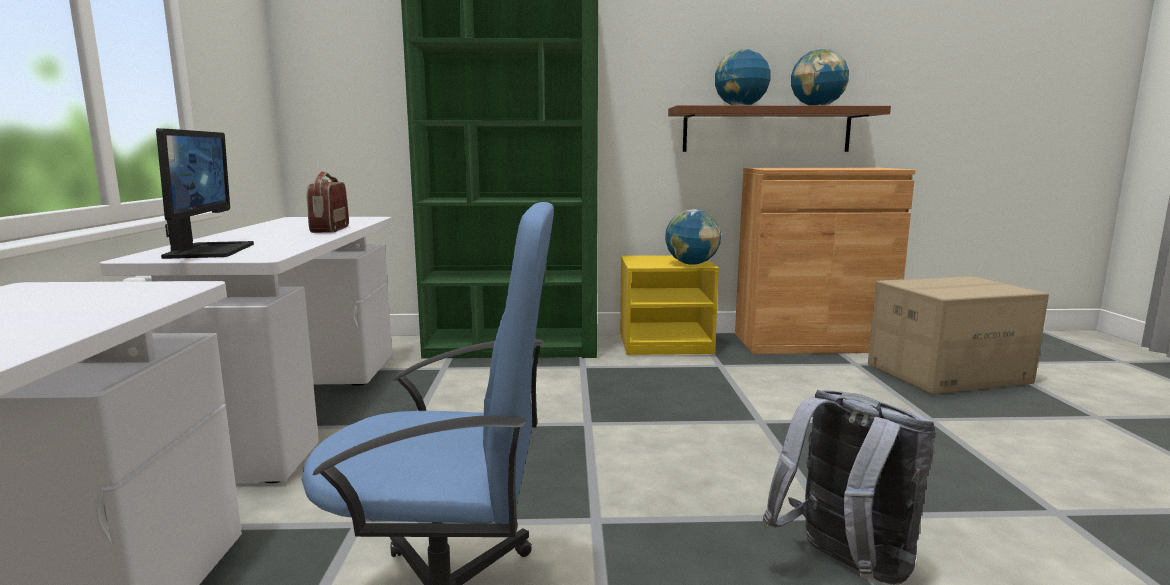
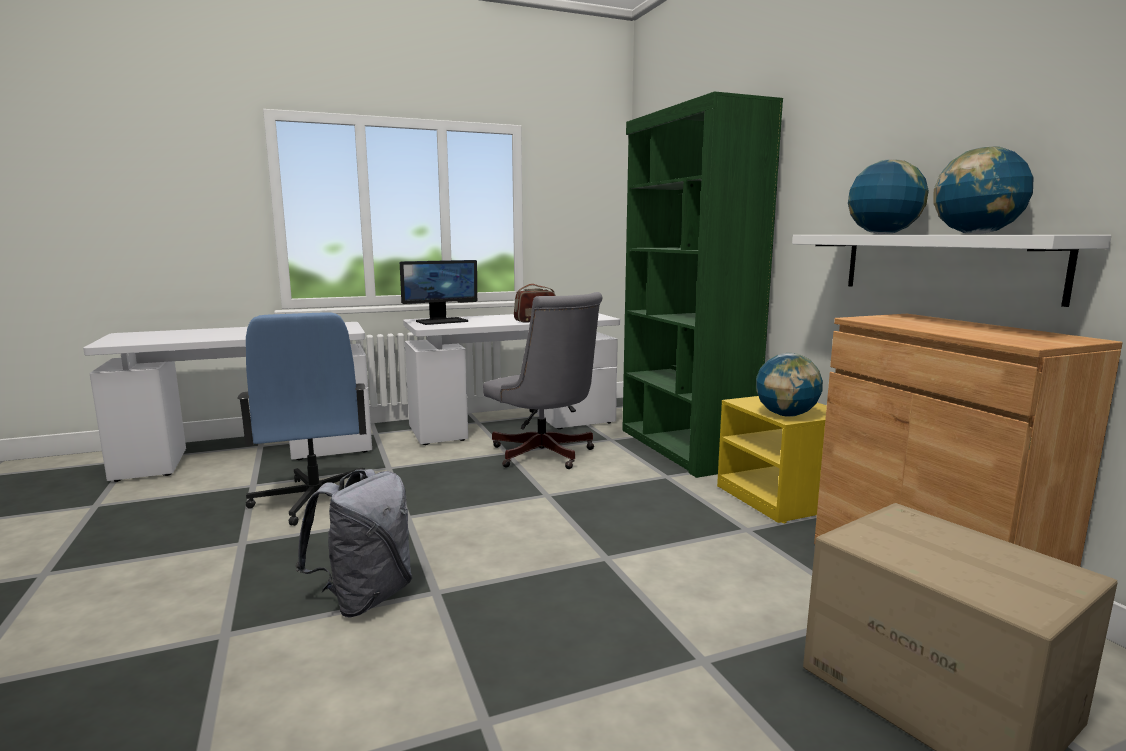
camera: 70 degrees right, 0 degrees up
(456, 406) = (545, 456): none -> grey office chair
(766, 130) = (944, 265): brown shelf -> white shelf

